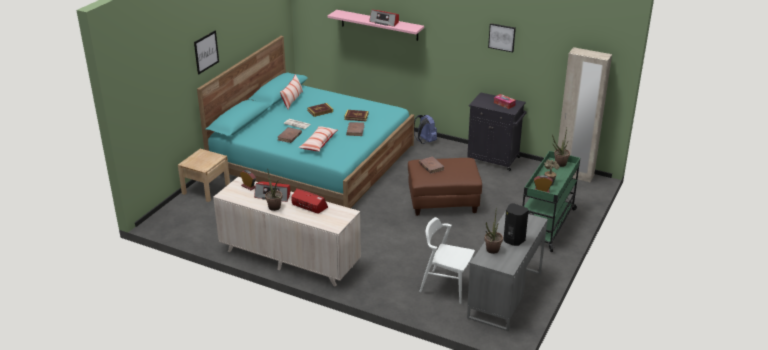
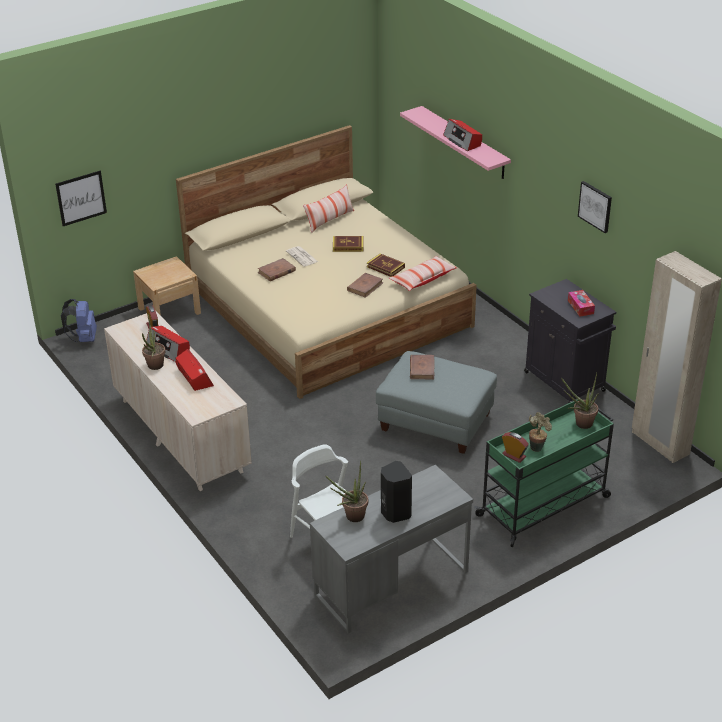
camera: 30 degrees right, 5 degrees up
(206, 52) = (199, 133): picture -> picture (81, 198)
(313, 159) = (327, 308): turquoise bed -> beige bed
(318, 143) = (301, 292): pillow -> pillow (422, 279)
(425, 141) = (495, 326): blue backpack -> blue backpack (83, 338)
(442, 202) = (435, 423): brown ottoman -> grey ottoman

